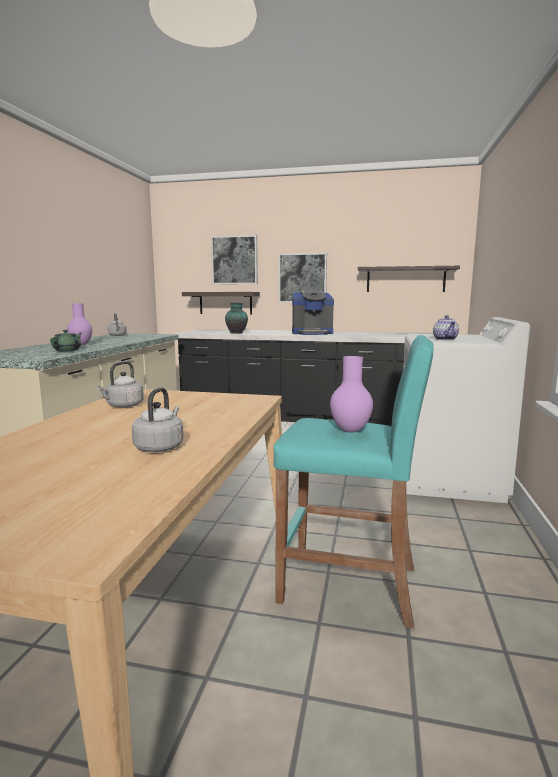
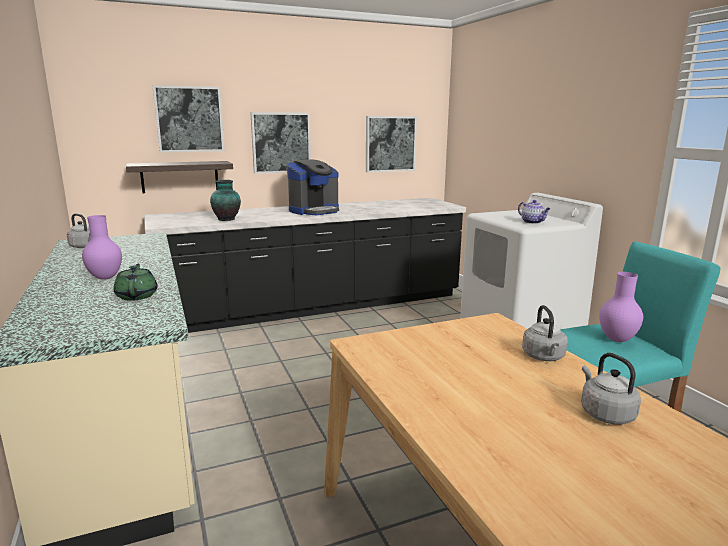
camera: 35 degrees left, 5 degrees up
(123, 406) = (412, 370): grey kettle -> grey kettle (544, 357)
(405, 279) = (390, 144): shelf -> picture

